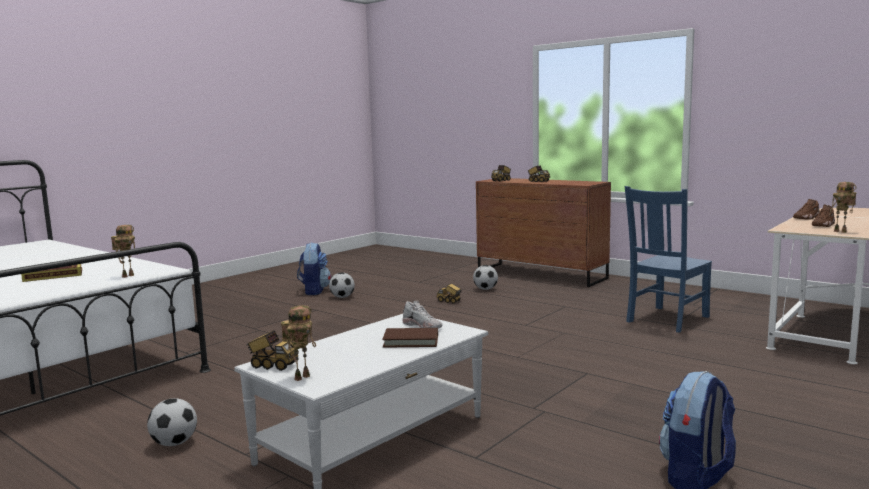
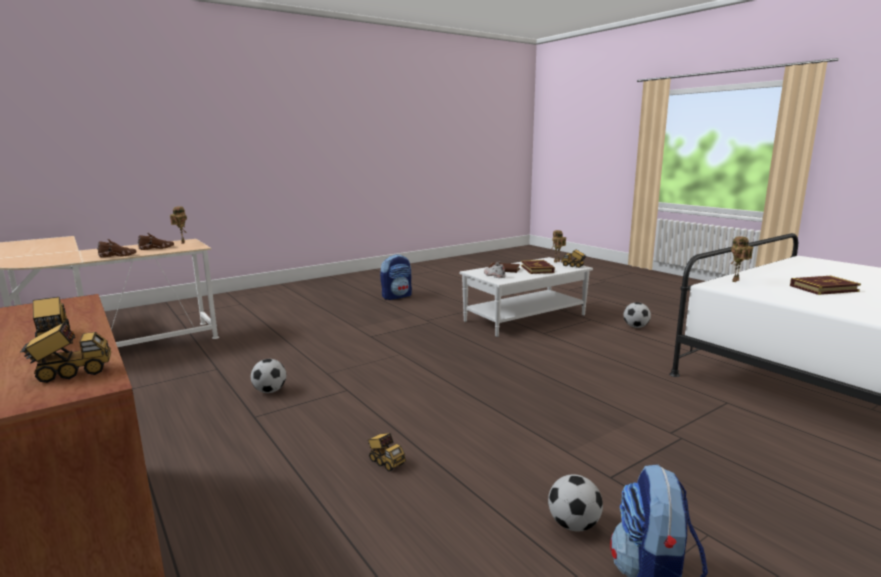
camera: 165 degrees left, 5 degrees up
(349, 348) = (537, 269): none -> book
(485, 289) = (288, 498): football -> football (270, 391)
(666, 320) = (207, 376): blue chair -> none

